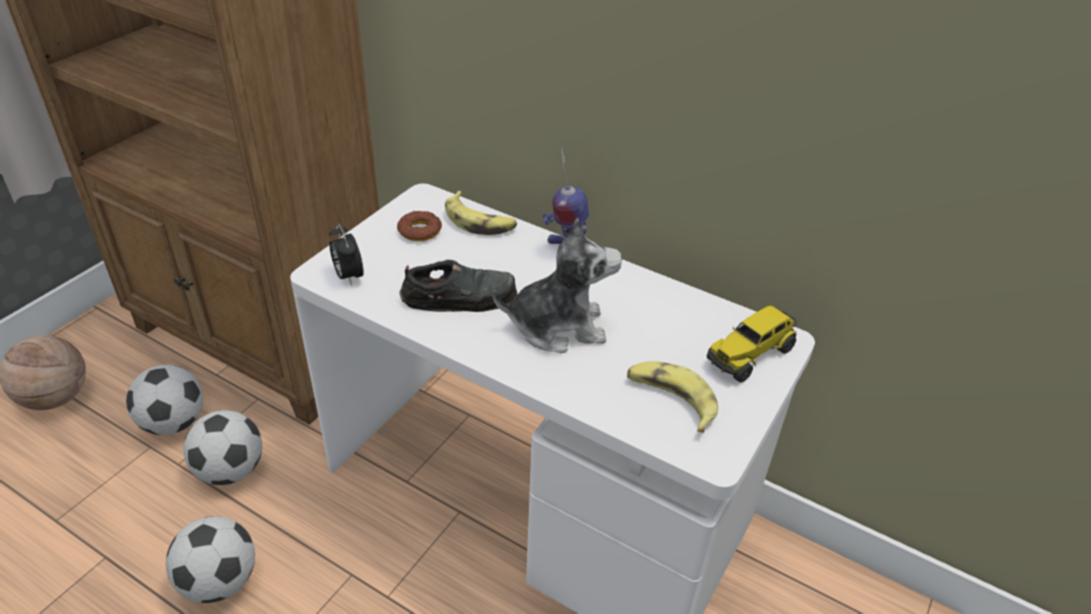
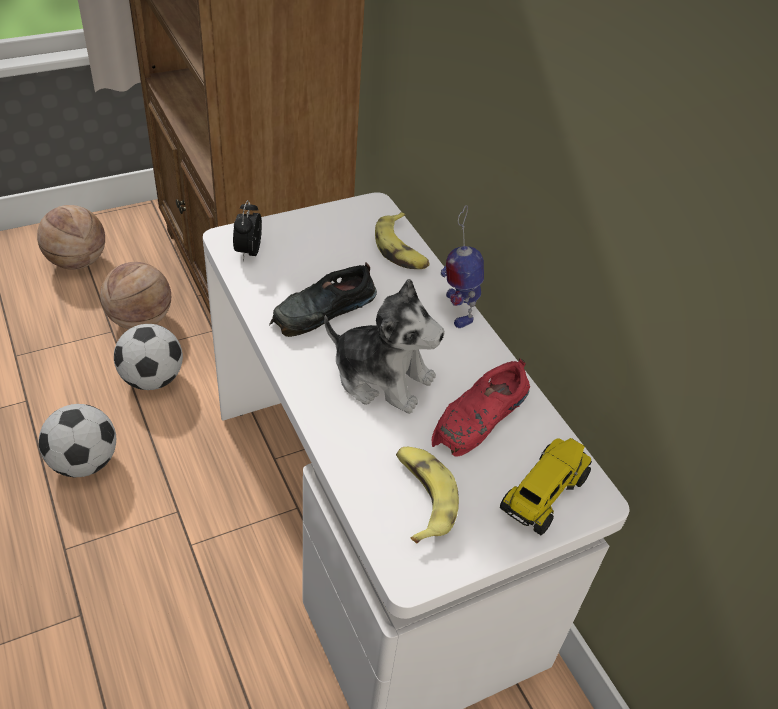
camera: 30 degrees right, 5 degrees up
(174, 423) = (140, 320): football -> basketball
(419, 231) = (341, 236): donut -> none
(460, 296) = (322, 311): black shoe -> black shoe turned 120 degrees clockwise
(657, 321) = (480, 418): none -> red shoe
(750, 354) = (543, 495): toy truck -> toy truck turned 135 degrees clockwise

